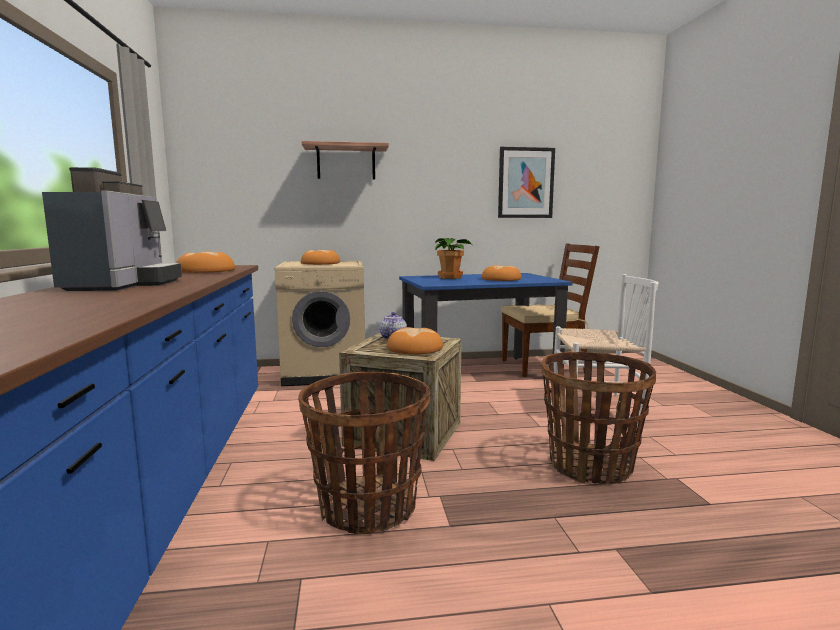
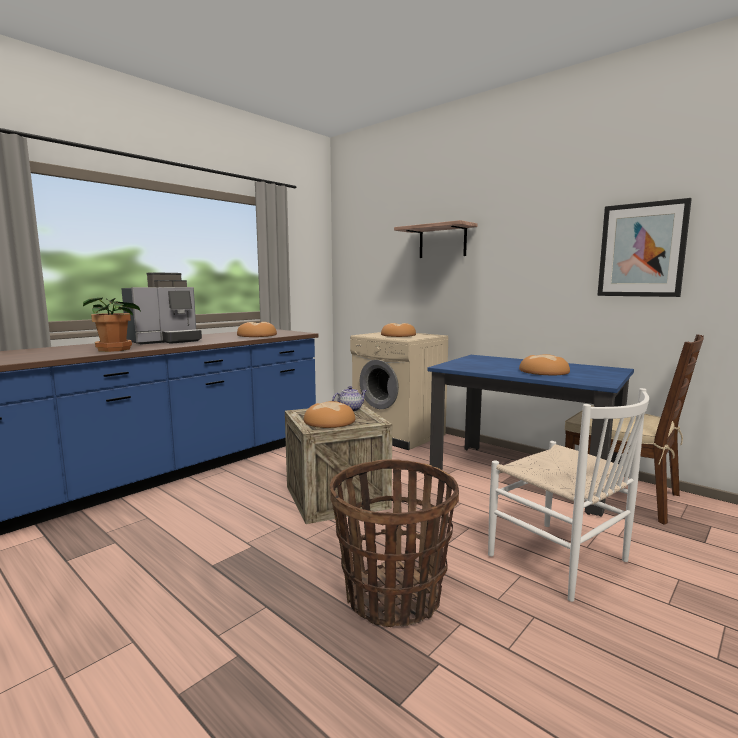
camera: 50 degrees right, 0 degrees up
(367, 508) = (209, 529): basket -> none
(450, 277) = (505, 362): potted plant -> potted plant (115, 349)

